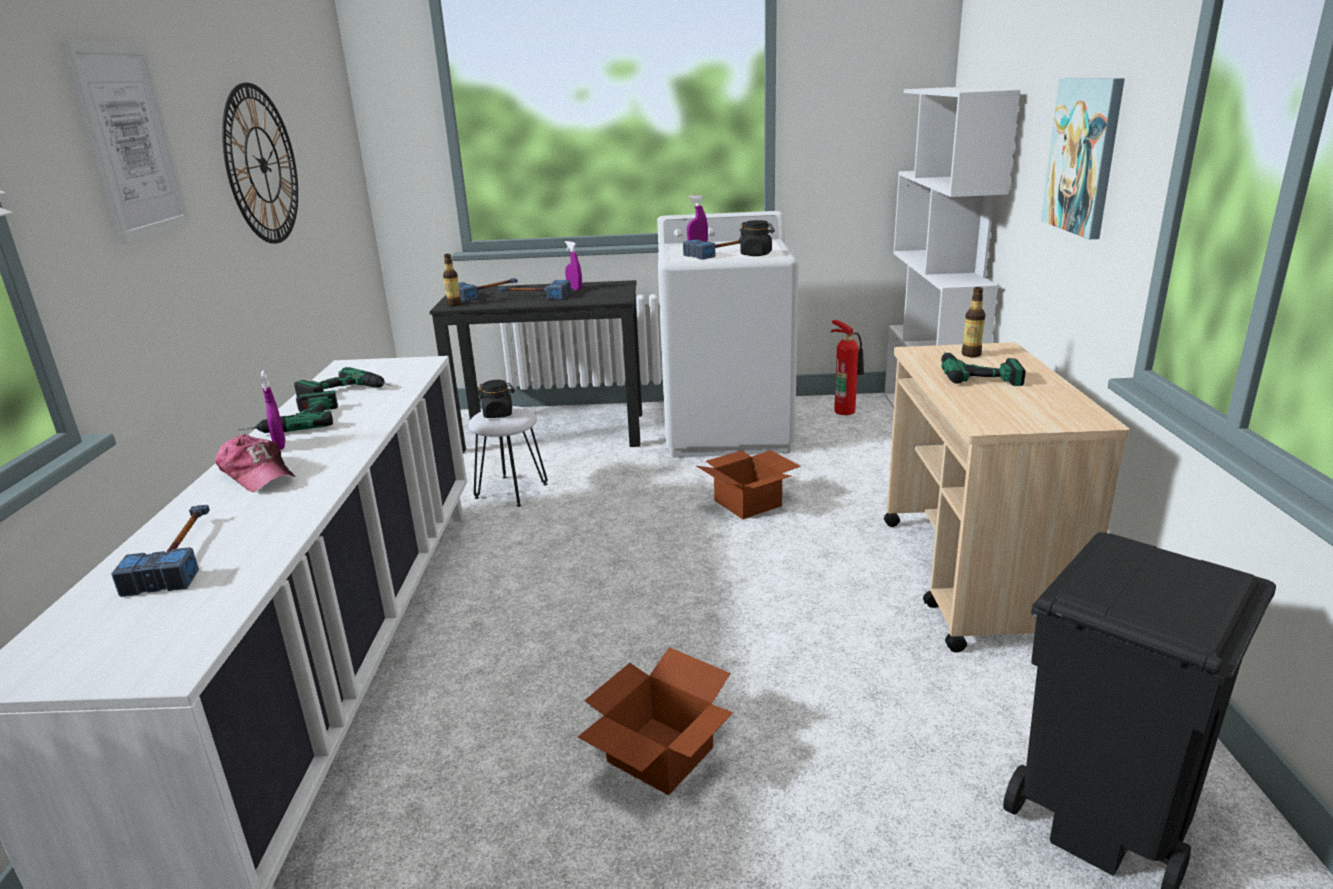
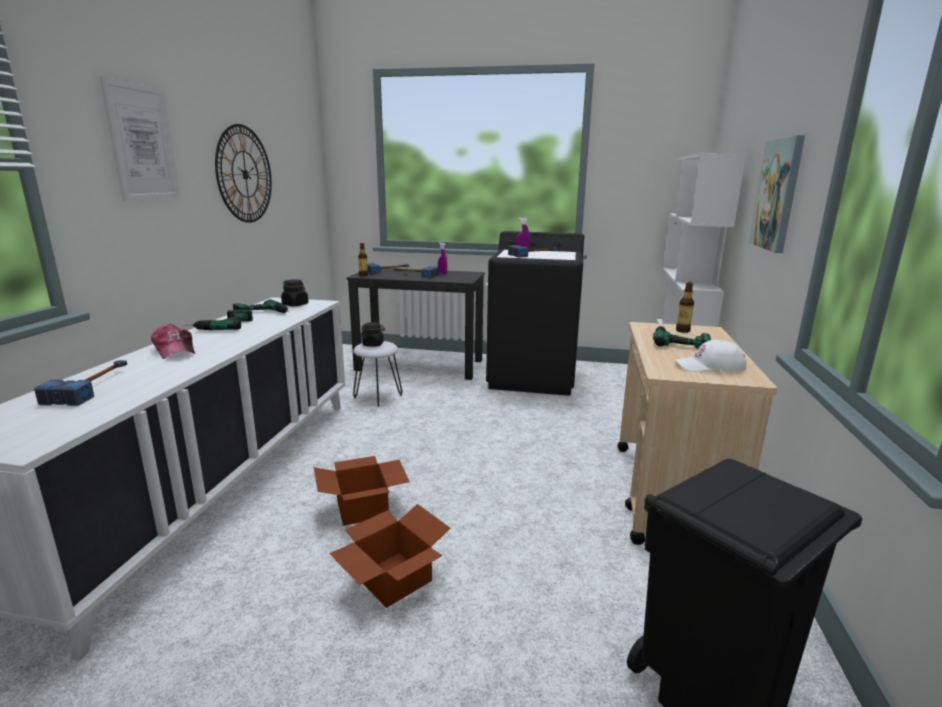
camera: 10 degrees right, 5 degrees down
(280, 446) = (201, 337): purple spray bottle -> none
(727, 431) = (533, 377): white washing machine -> black washing machine
(749, 503) = (528, 423): cardboard box -> cardboard box (364, 508)
(756, 254) = (556, 257): black jar -> black jar (295, 305)
(845, 410) = (619, 373): fire extinguisher -> none
(1034, 407) = (710, 366): none -> white cap

